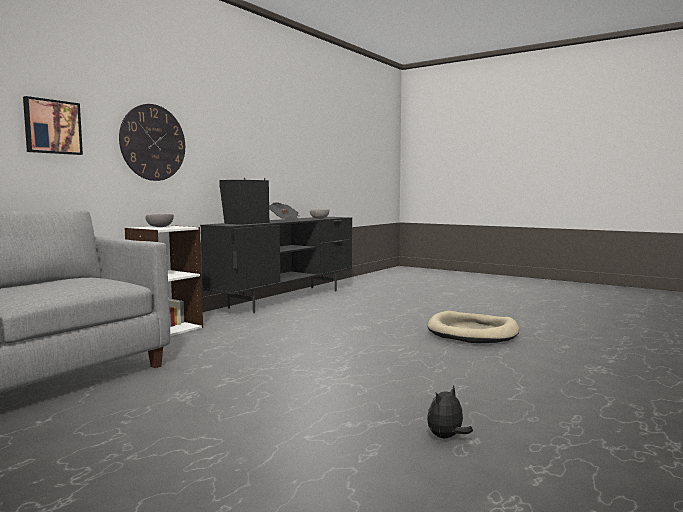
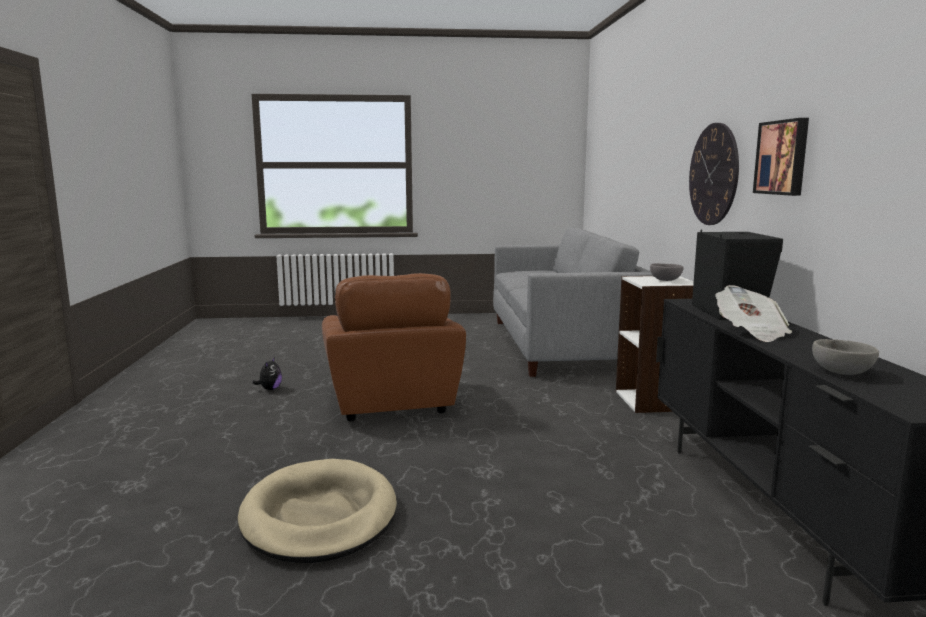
camera: 140 degrees right, 5 degrees up
(52, 127) = (663, 167): picture -> picture (783, 157)
(335, 378) = (391, 402): none -> brown armchair

